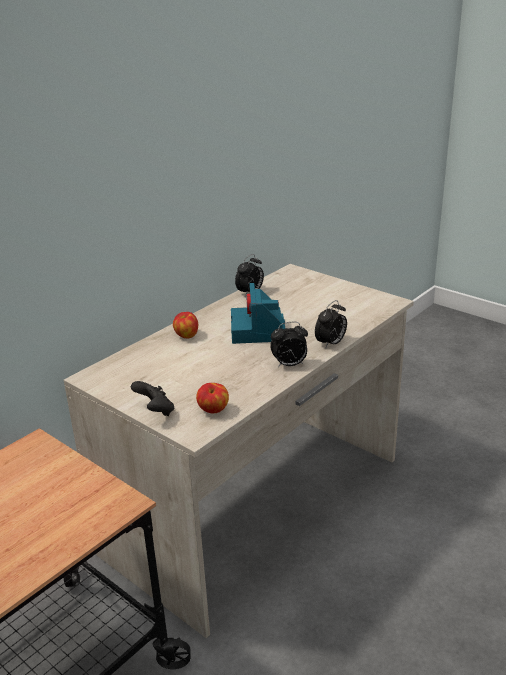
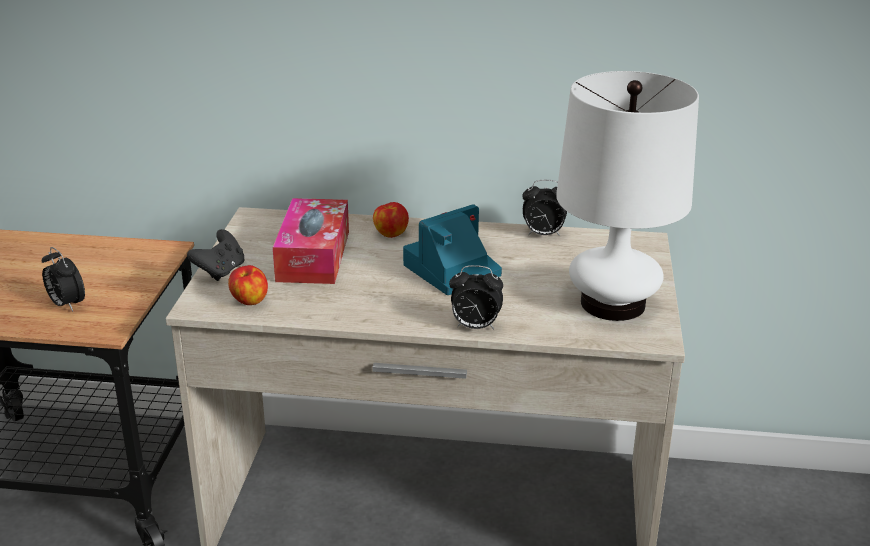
camera: 55 degrees right, 0 degrees up
(180, 370) = (313, 256): none -> tissue box
(289, 365) = (391, 315): alarm clock -> alarm clock (66, 305)
(347, 300) = (612, 304): none -> white table lamp

